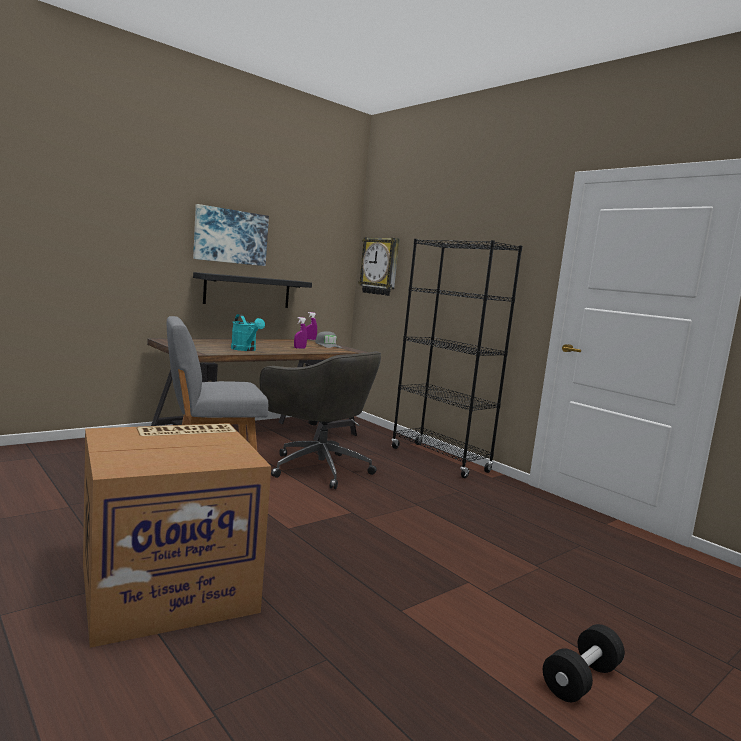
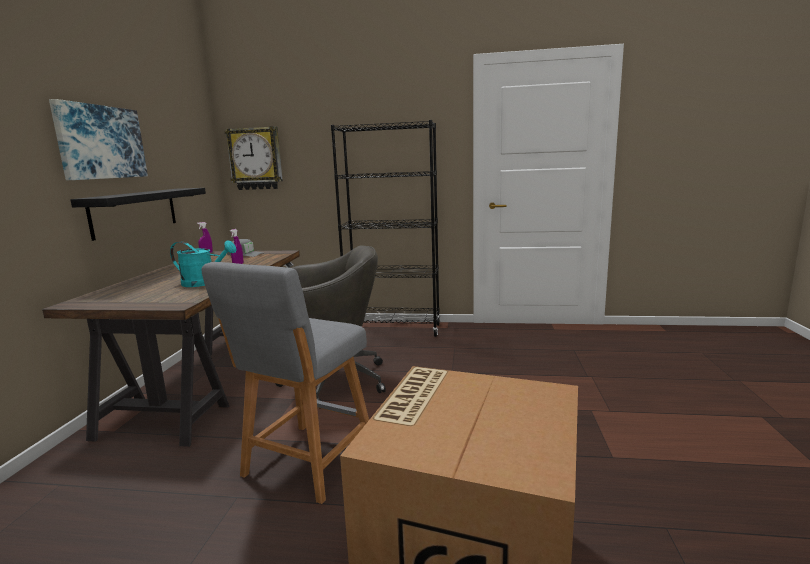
camera: 40 degrees left, 5 degrees up
(581, 680) = (736, 432): black dumbbell -> none

